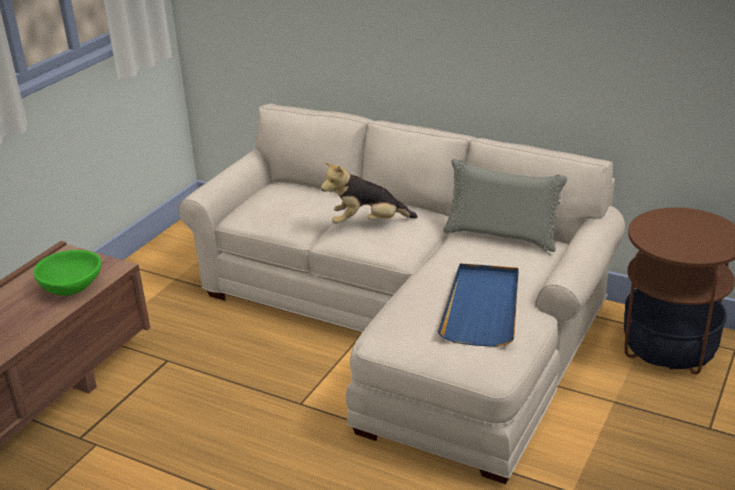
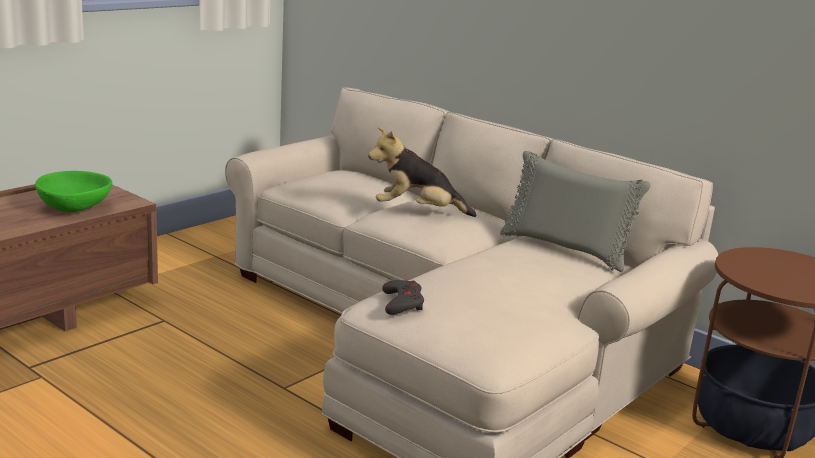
camera: 10 degrees right, 10 degrees down
(402, 330) = (402, 303): none -> grey game controller
(482, 307) = (509, 301): blue tray -> none

